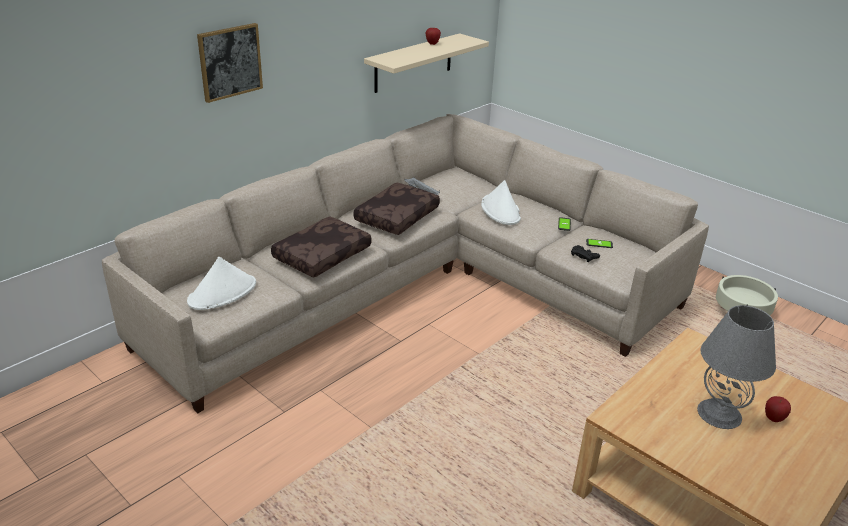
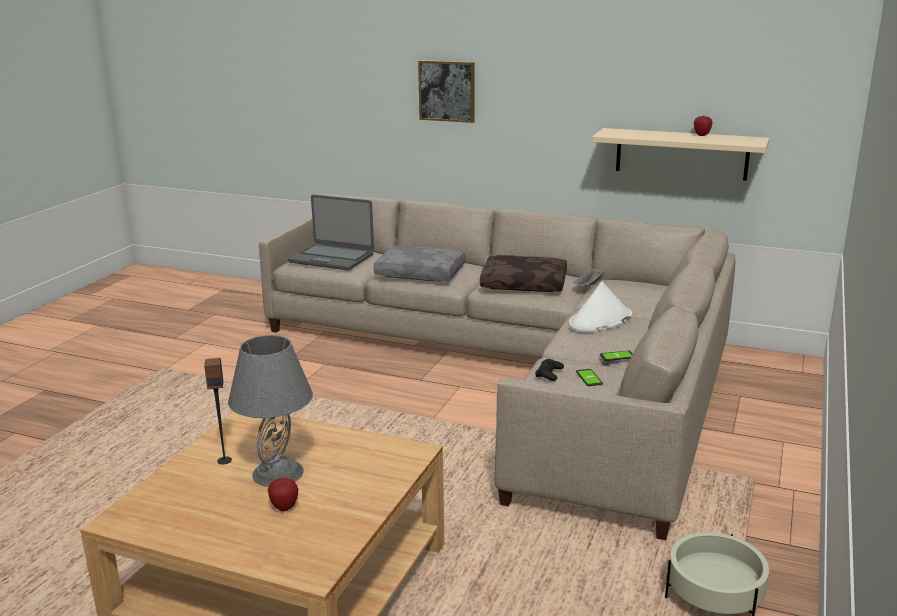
camera: 70 degrees right, 10 degrees down
(222, 293) = (332, 258): white hat -> laptop
(322, 255) = (421, 273): brown pillow -> grey pillow
(693, 441) = (224, 460): none -> speaker

